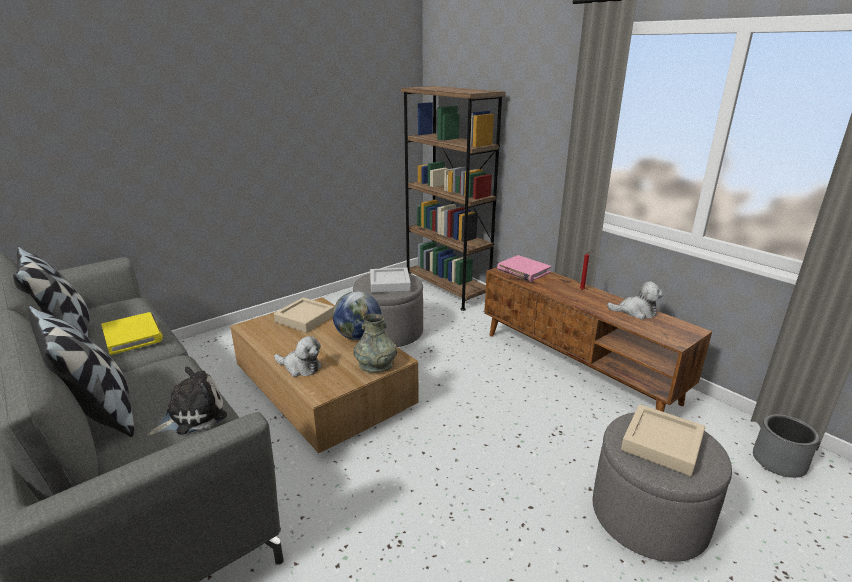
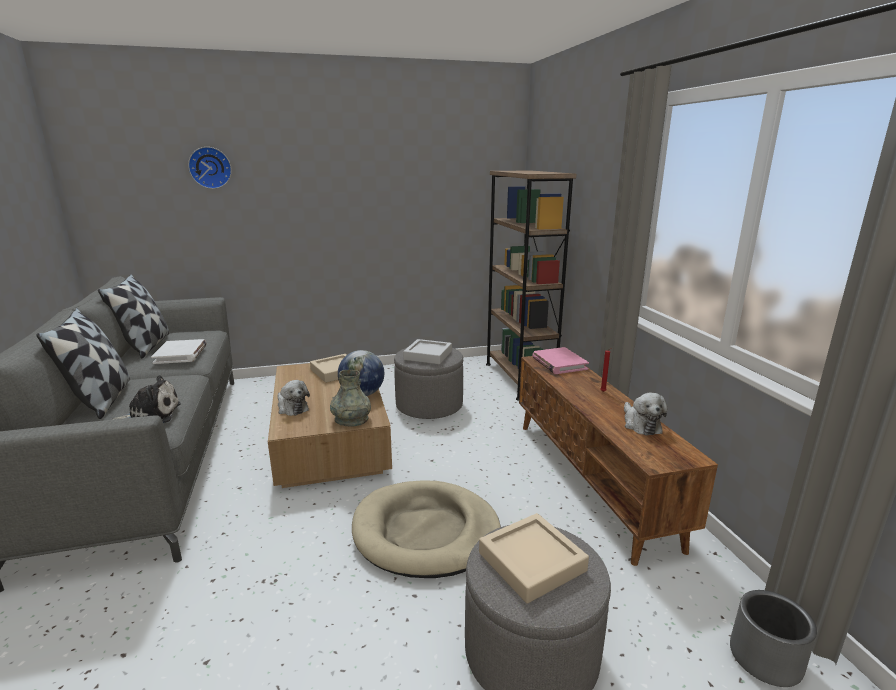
camera: 25 degrees right, 5 degrees down
(89, 96) = (210, 167): none -> wall clock
(133, 336) = (181, 354): yellow book -> white book
(492, 451) = (426, 532): none -> beige dog bed
(636, 312) = (640, 424): plush toy -> plush toy turned 45 degrees clockwise

